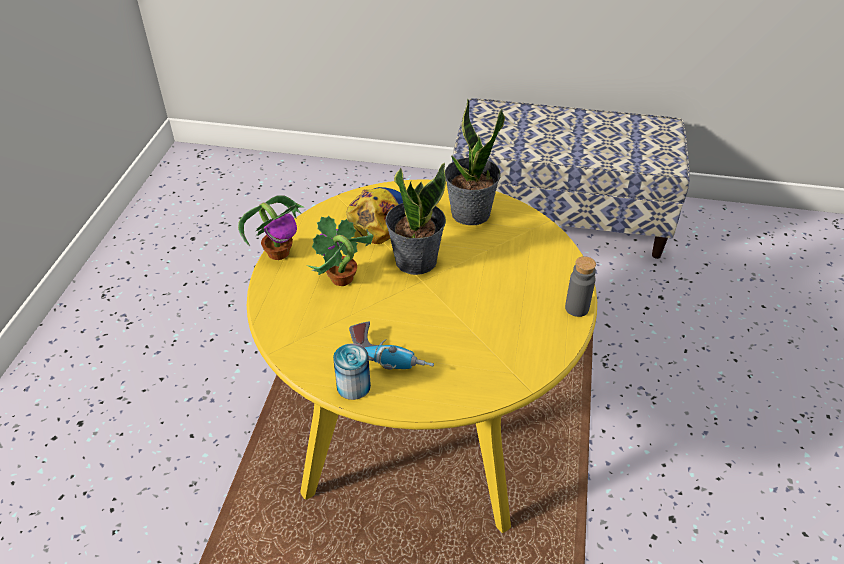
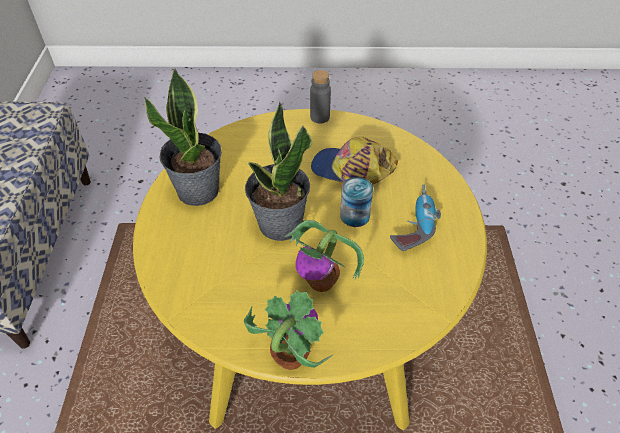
camera: 100 degrees left, 5 degrees up
(353, 386) = (458, 243): can -> can (355, 215)
(380, 217) = (211, 266): cap -> cap (352, 170)

